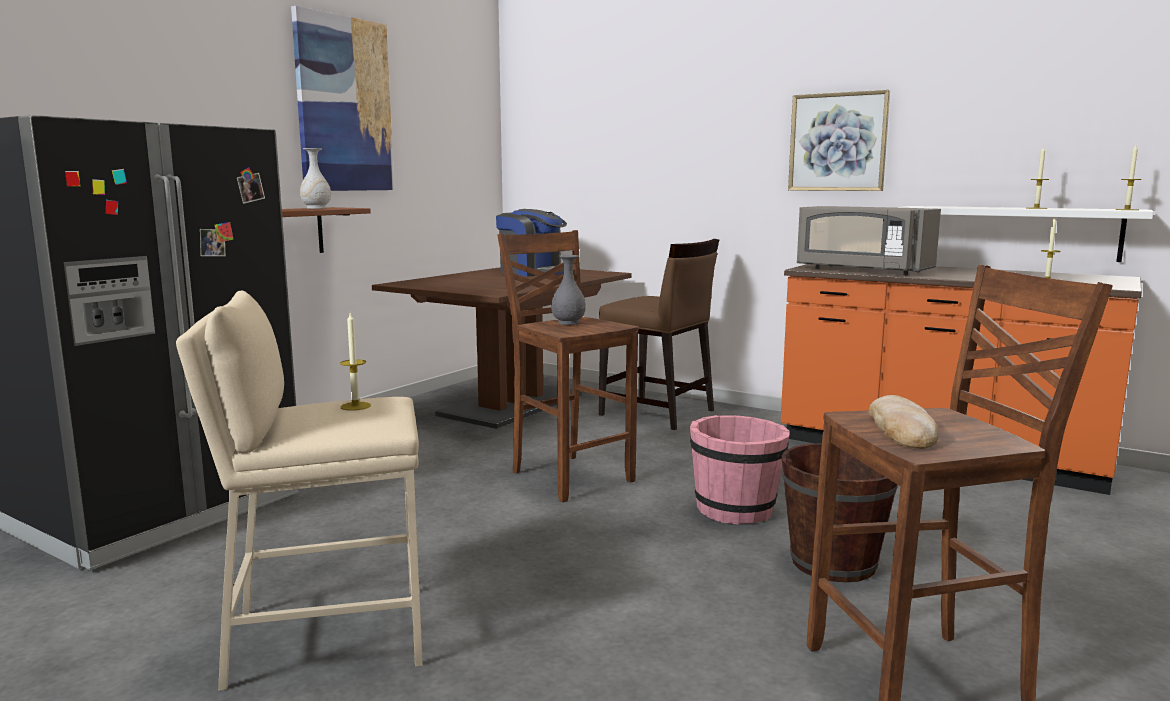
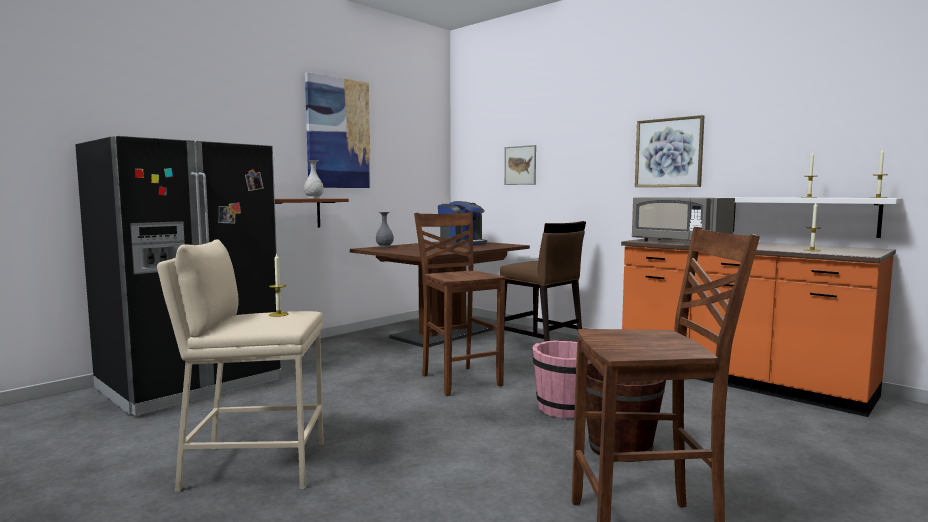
camera: 10 degrees right, 5 degrees down
(568, 323) = (460, 273): grey vase -> grey vase (385, 247)
(614, 155) = (520, 165): none -> picture
(902, 430) = (622, 341): bread -> none

